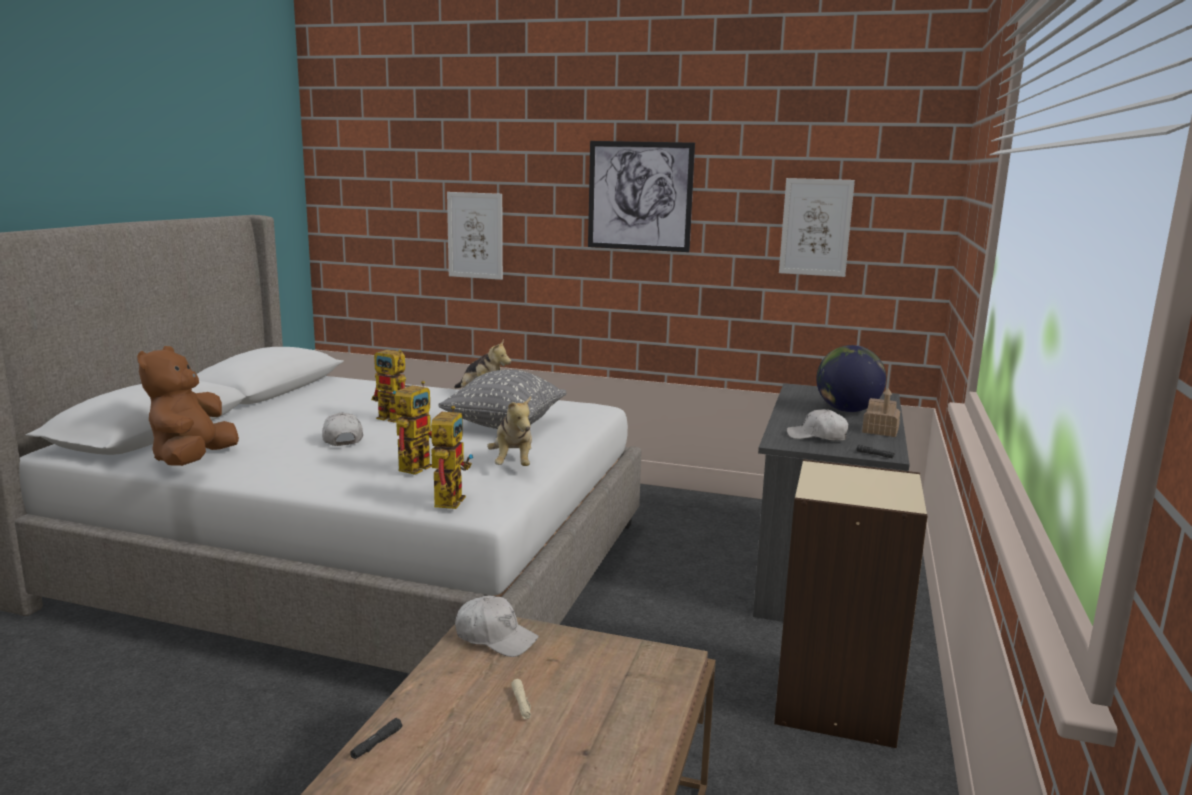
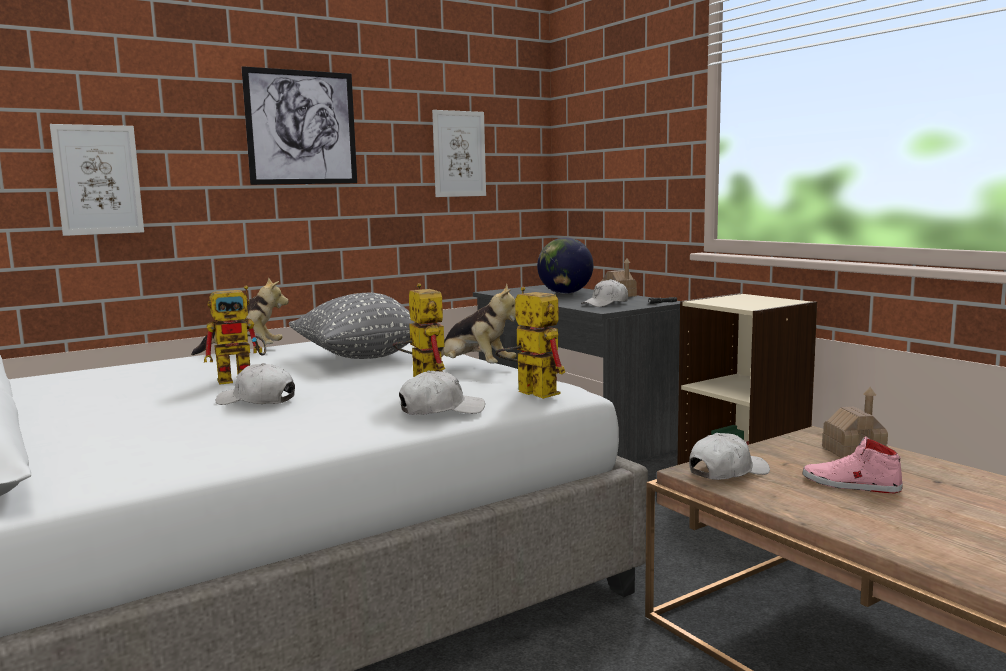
camera: 50 degrees left, 5 degrees down
(192, 461) = (146, 465): brown plush toy -> none
(370, 488) = (441, 410): none -> white cap
(376, 744) = (883, 541): black flashlight -> none
(521, 704) = (851, 484): beige flashlight -> pink shoe
(634, 688) = (853, 452): none -> toy house

